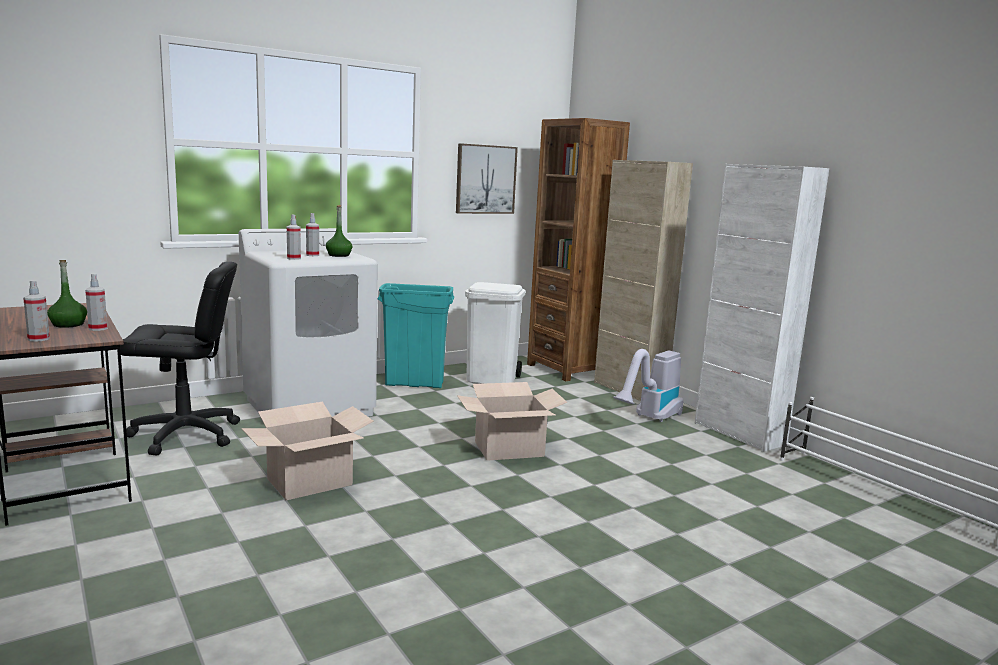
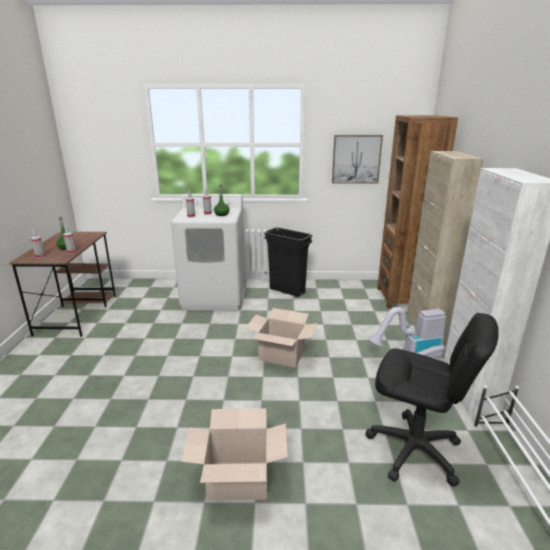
camera: 35 degrees right, 10 degrees up
(185, 435) = (143, 302): black office chair -> black office chair (414, 450)
(309, 481) = (157, 347): cardboard box -> cardboard box (238, 479)
(415, 384) = (287, 291): turquoise trash can -> black trash can
(492, 379) = (338, 296): white trash can -> none

